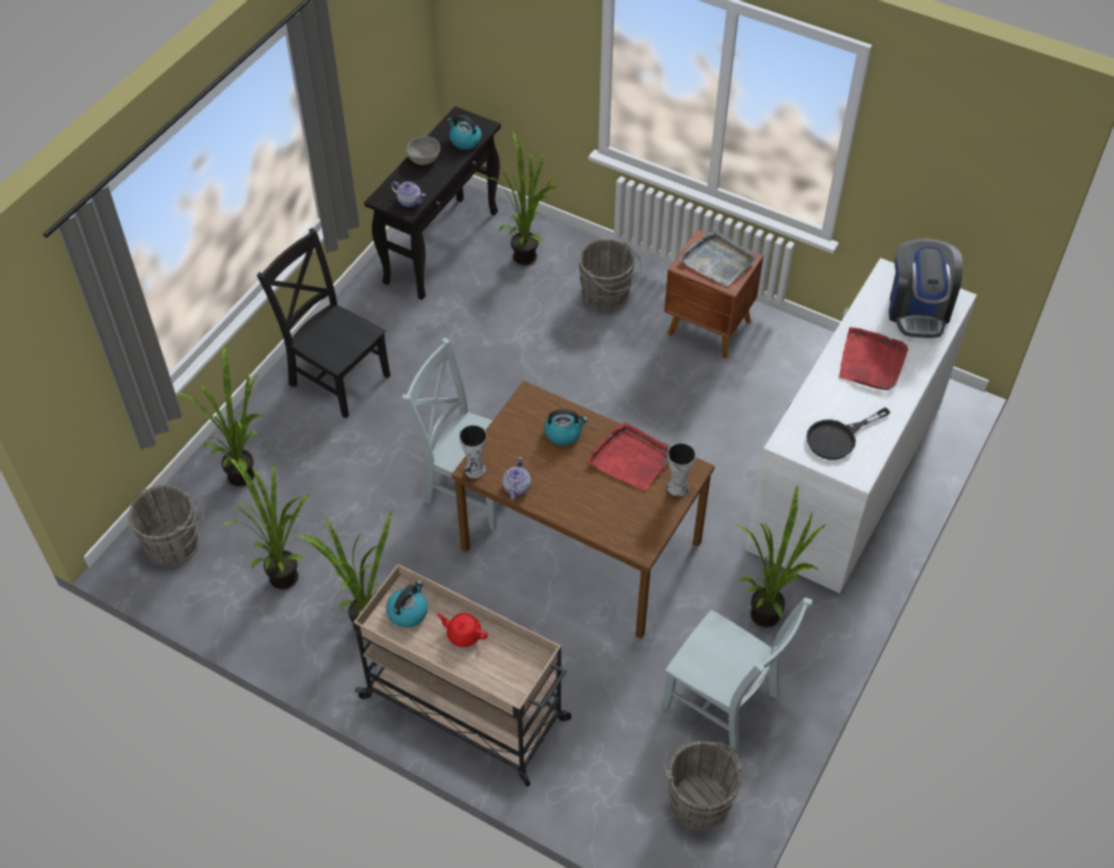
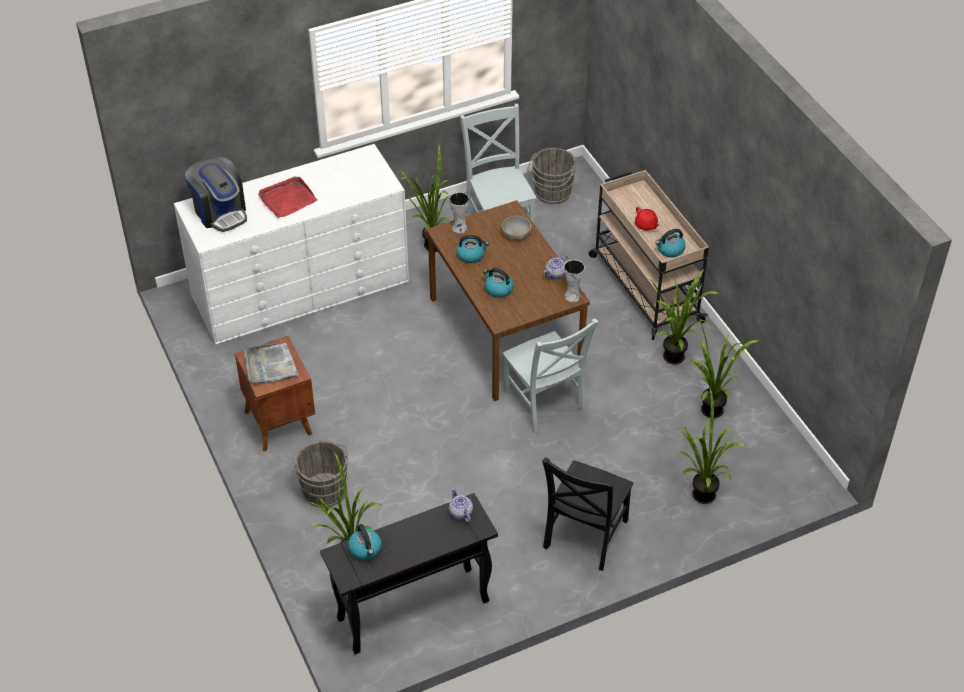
camera: 145 degrees left, 5 degrees down
(176, 542) = (775, 473): grey bucket -> none
(336, 377) = (584, 536): black chair -> black chair turned 45 degrees clockwise
(423, 158) = (414, 550): grey bowl -> grey bowl (516, 235)
(631, 459) = (471, 255): red tray -> kettle
(838, 438) = (357, 174): black frying pan -> none
(918, 309) = (220, 212): coffee machine -> coffee machine turned 105 degrees clockwise

